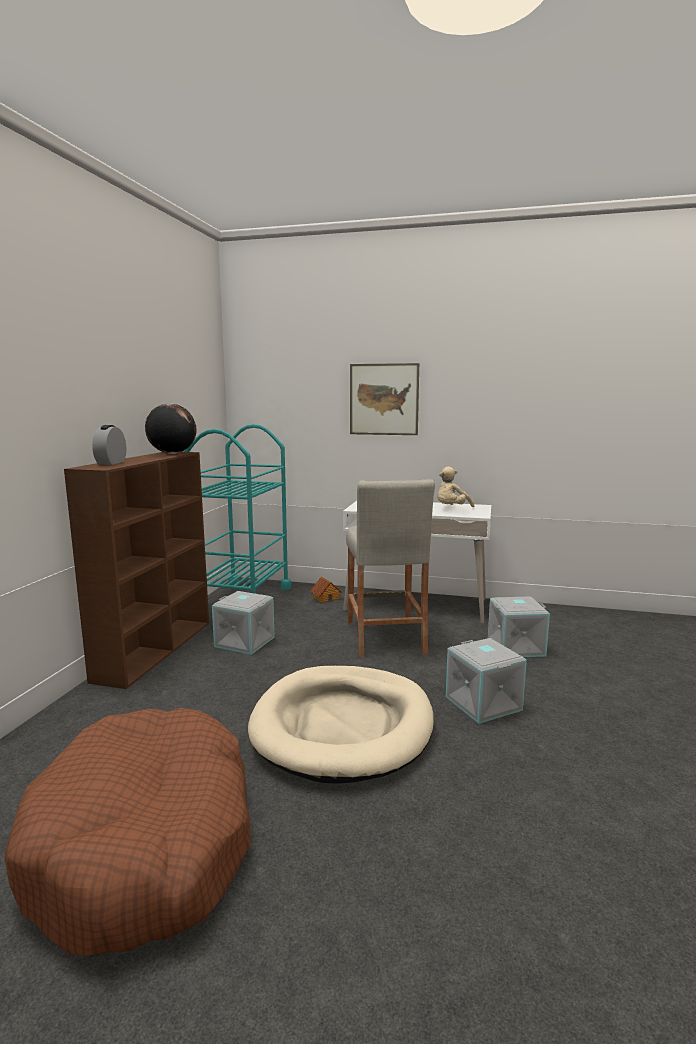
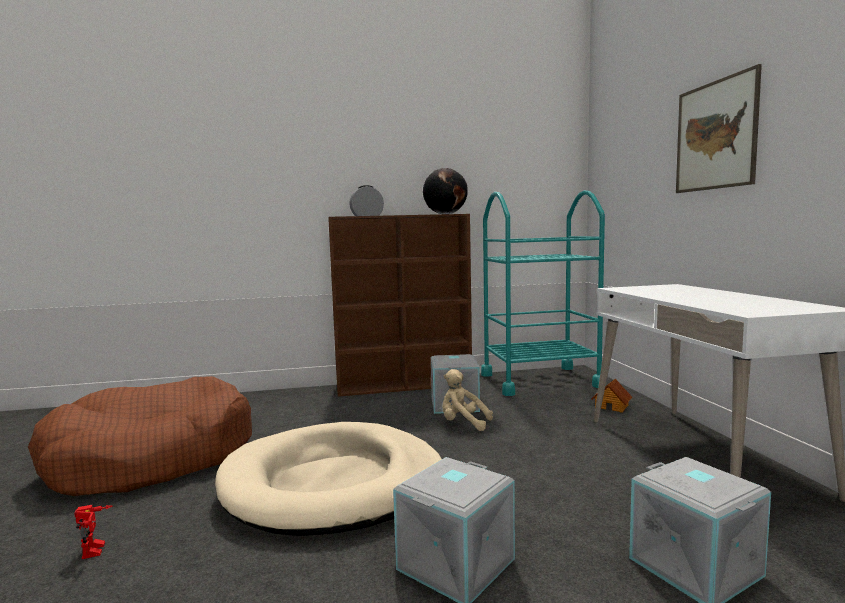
camera: 65 degrees right, 5 degrees down
(365, 876) = (97, 551): none -> toy robot
(385, 637) = (561, 458): beige stool -> none
(451, 509) = (745, 303): beige plush toy -> beige plush toy (463, 424)

